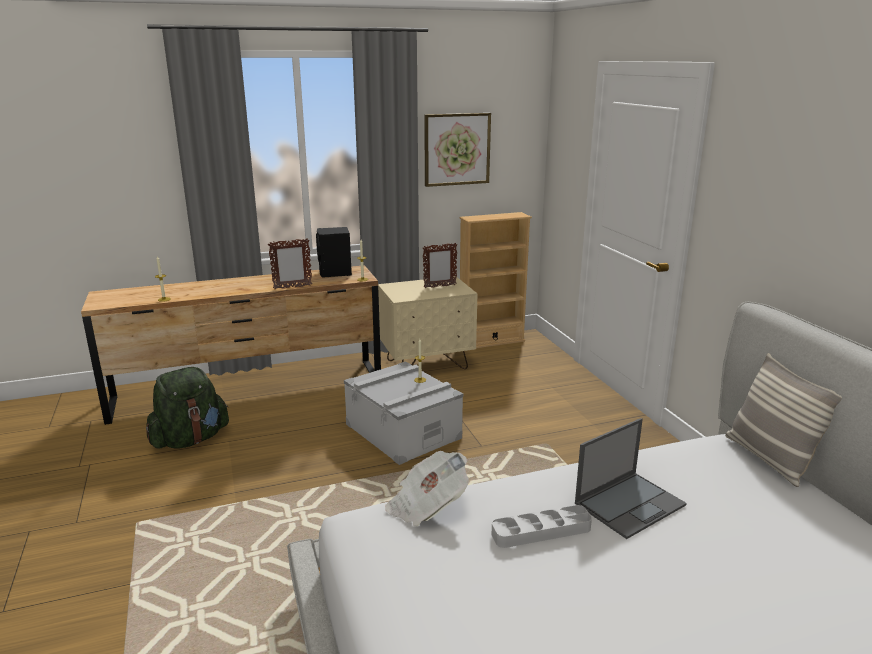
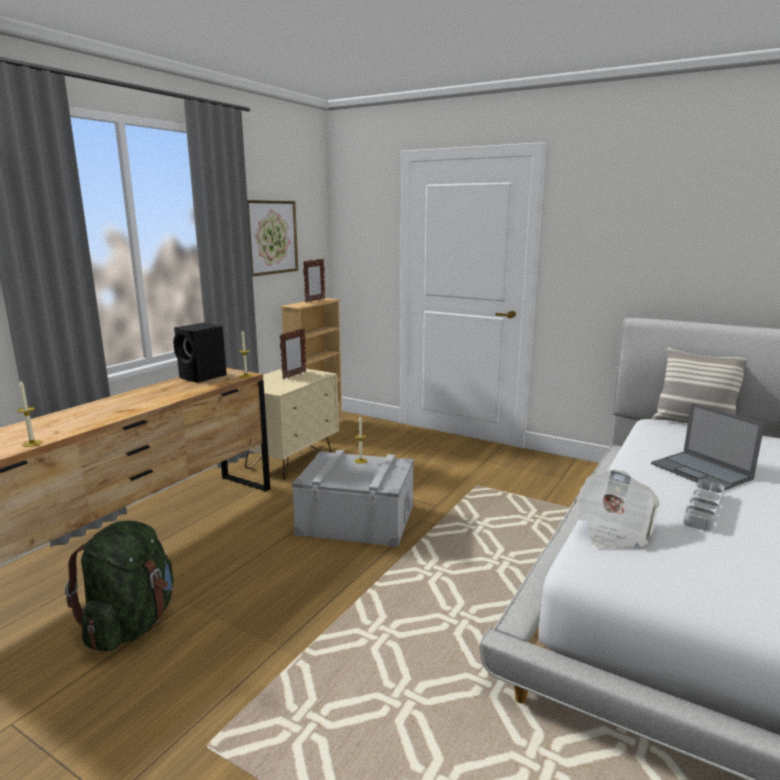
camera: 40 degrees left, 5 degrees down
(292, 287) = (184, 396): picture frame -> picture frame (315, 301)
(630, 503) = (702, 471): laptop -> laptop turned 135 degrees clockwise

